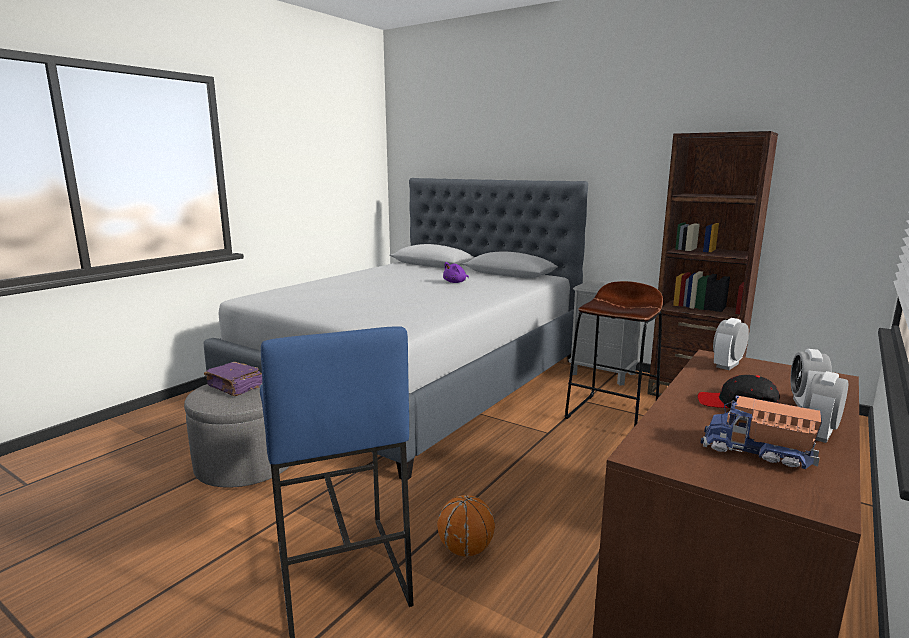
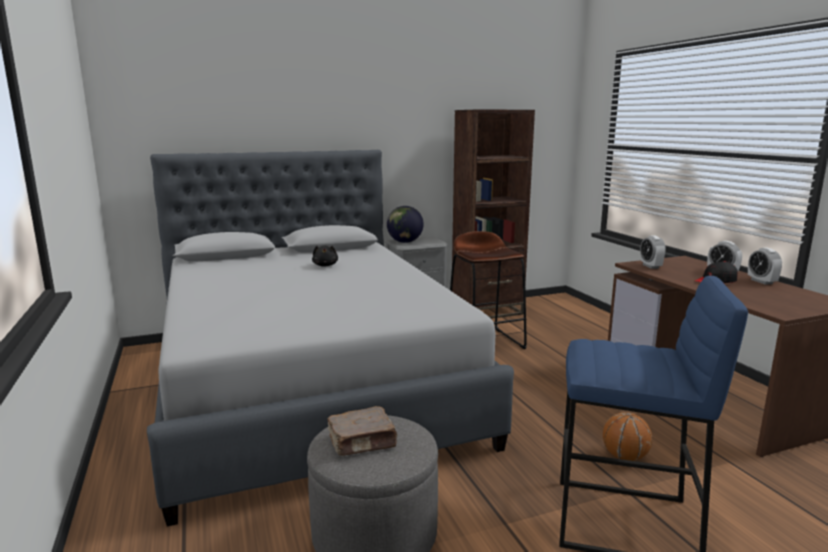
camera: 55 degrees left, 0 degrees up
(235, 387) = (363, 442): purple book -> brown book
(456, 282) = (325, 265): purple plush toy -> black plush toy
(597, 284) = (404, 242): none -> globe
(757, 452) = (781, 295): toy truck -> none

